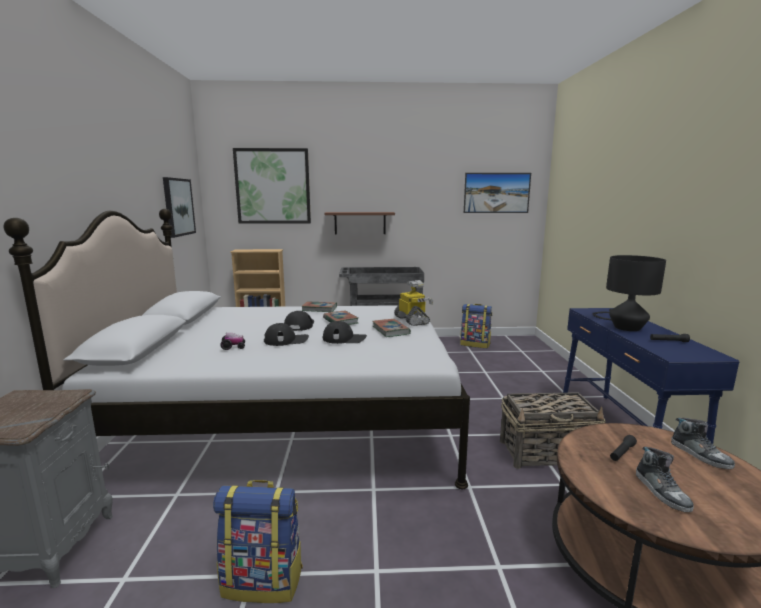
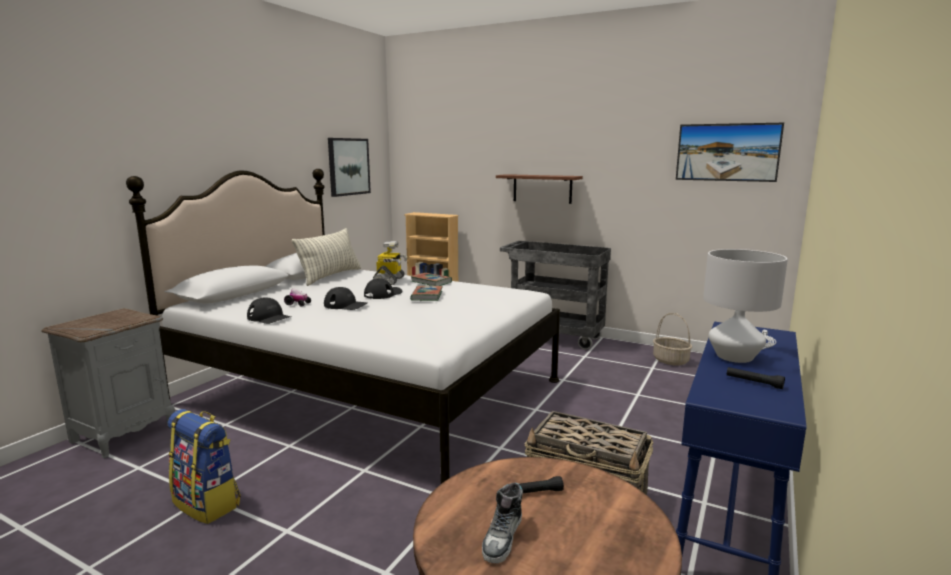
camera: 30 degrees right, 0 degrees up
(211, 317) = (330, 276): none -> pillow
(273, 186) = (453, 145): picture -> none
(344, 338) = (392, 312): black cap -> black cap (269, 317)
(390, 330) = (455, 312): book -> none
(412, 320) = (498, 306): toy robot -> toy robot (390, 281)
(475, 344) = (671, 360): backpack -> basket
(620, 323) = (740, 349): black table lamp -> white table lamp
(700, 455) = (629, 527): shoe -> none

